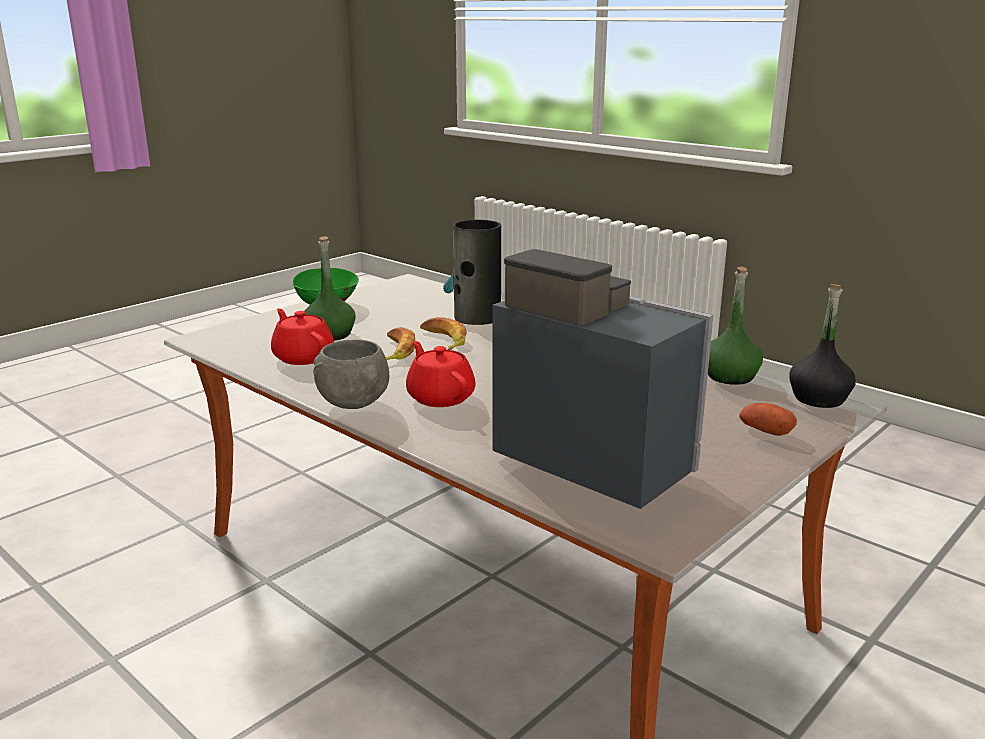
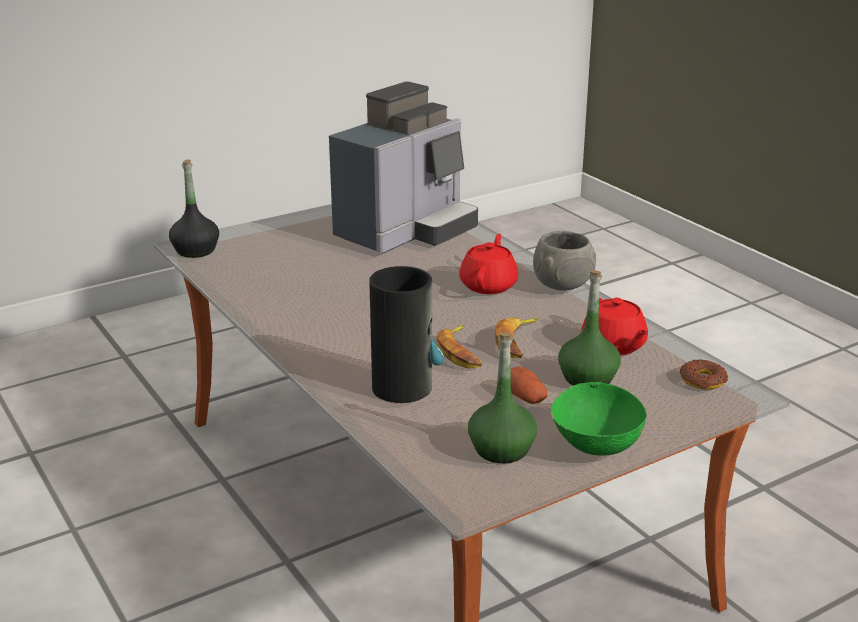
camera: 165 degrees left, 5 degrees up
(231, 342) = (703, 380): none -> donut
(440, 397) = (489, 285): red teapot -> red teapot turned 150 degrees counterclockwise
(592, 458) = (407, 231): coffee machine -> coffee machine turned 105 degrees counterclockwise
(730, 376) = (231, 276): green bottle -> green bottle (501, 449)
(765, 431) = (273, 234): potato -> potato (525, 397)

